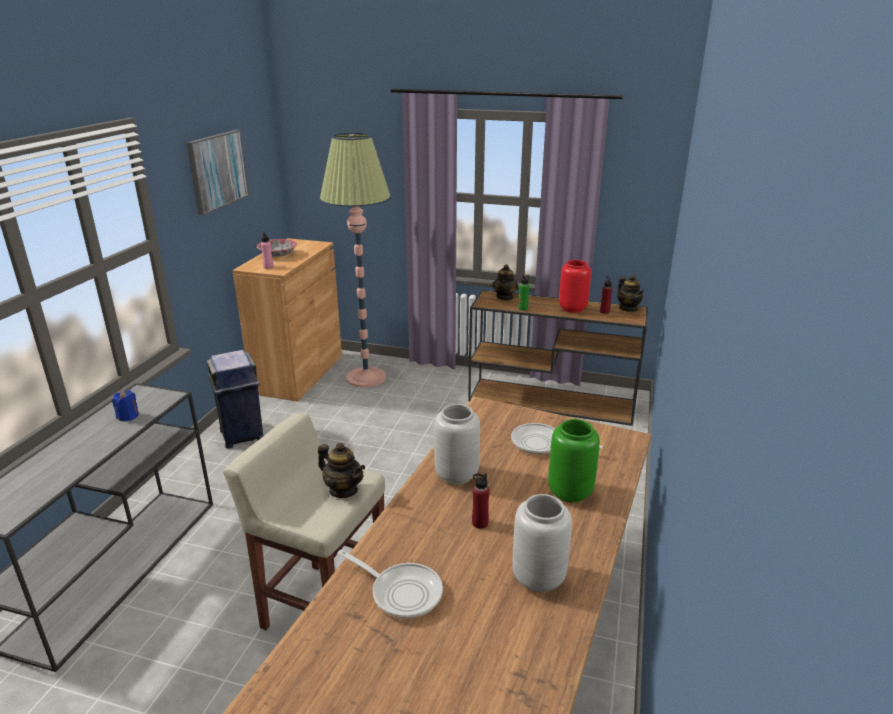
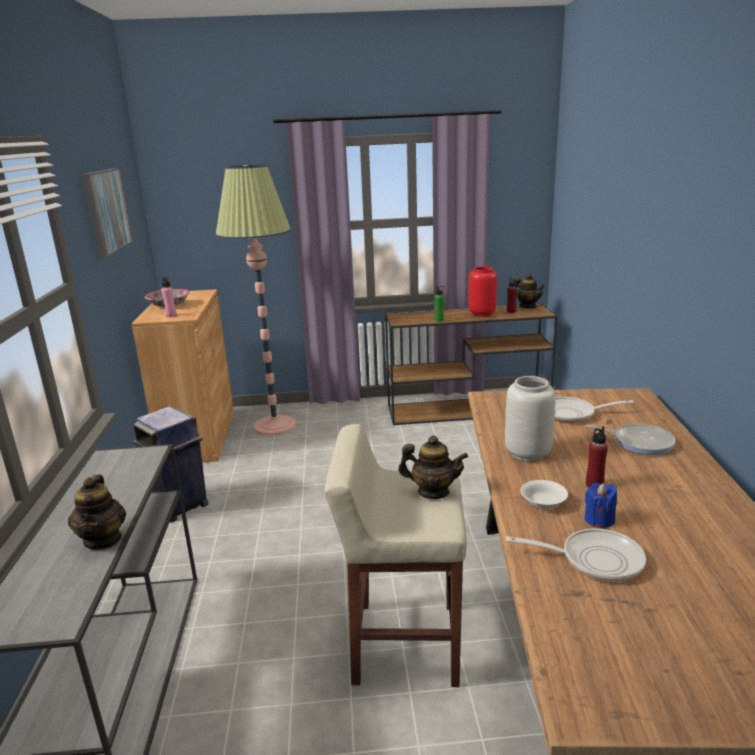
camera: 20 degrees left, 5 degrees down
(128, 416) = (117, 481): blue candle -> blue candle (599, 520)
(418, 527) = (544, 503): none -> white bowl
(505, 297) = (412, 314): teapot -> teapot (103, 539)
(539, 578) = (697, 512): grey vase -> none
(570, 491) = (639, 442): green vase -> frying pan

